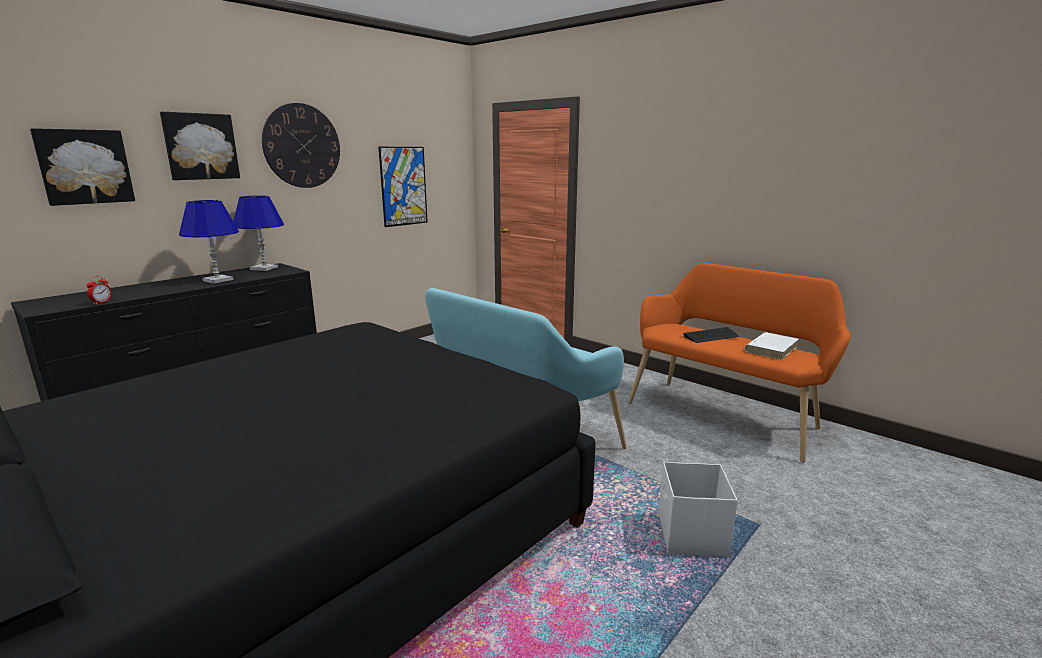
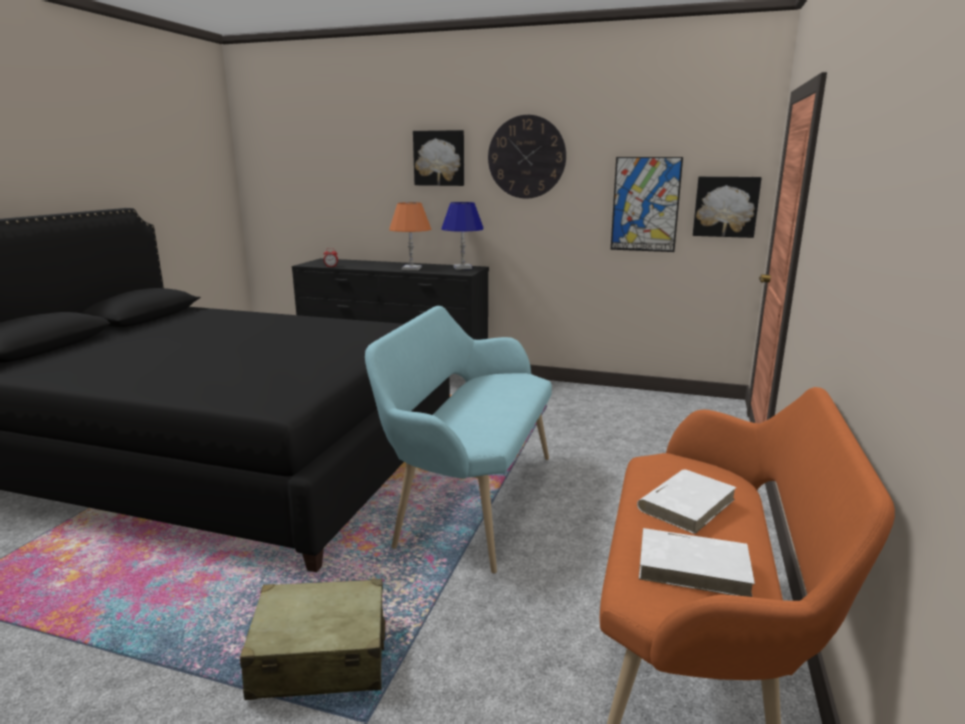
camera: 65 degrees right, 0 degrees up
(84, 167) = (366, 173): picture -> picture (725, 206)
(217, 280) = (411, 268): blue table lamp -> orange table lamp
(691, 536) = (319, 656): white storage box -> beige suitcase
(711, 336) = (687, 504): keyboard -> white book

